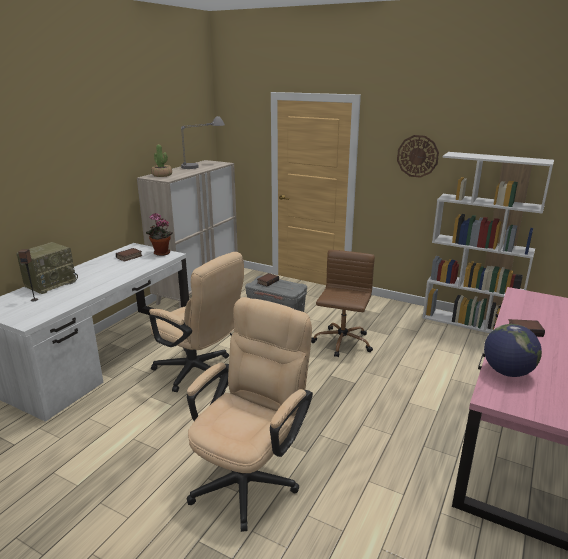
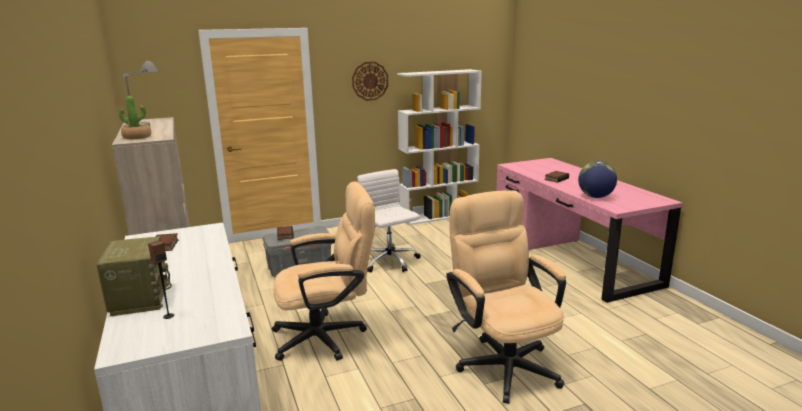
camera: 50 degrees left, 5 degrees down
(160, 253) = (194, 231): potted plant -> none
(342, 343) = (390, 262): brown office chair -> white office chair

